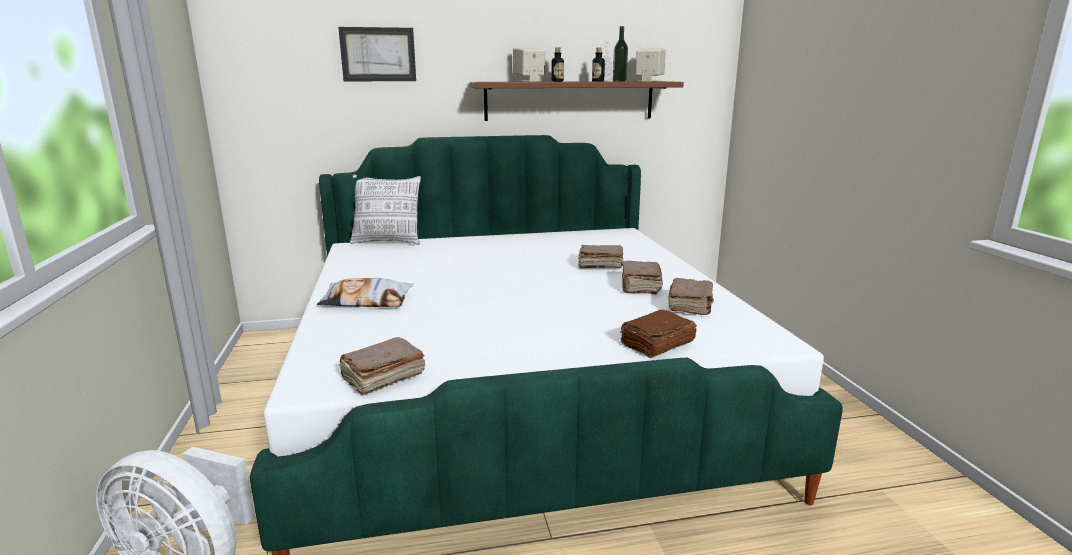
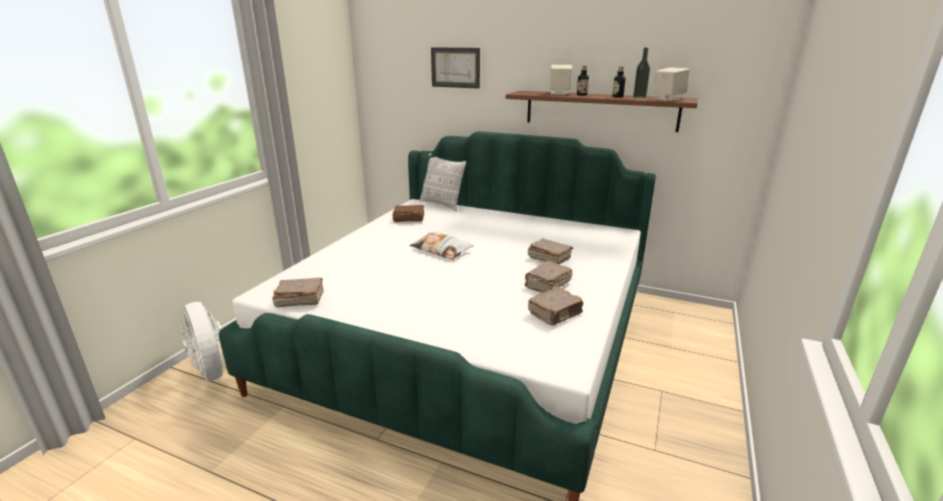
camera: 35 degrees right, 5 degrees up
(366, 301) = (366, 246): pillow -> pillow (441, 250)
(656, 344) = (475, 335): brown book -> brown book (408, 219)

